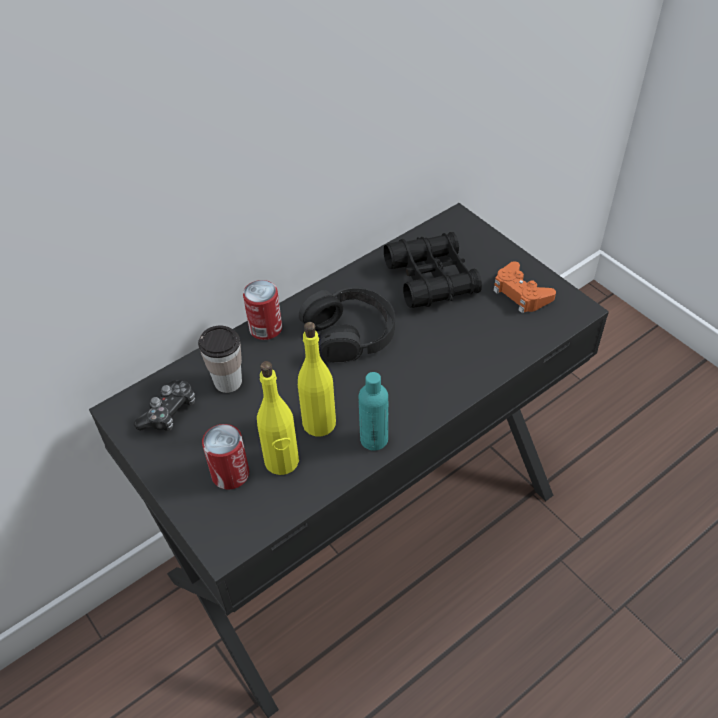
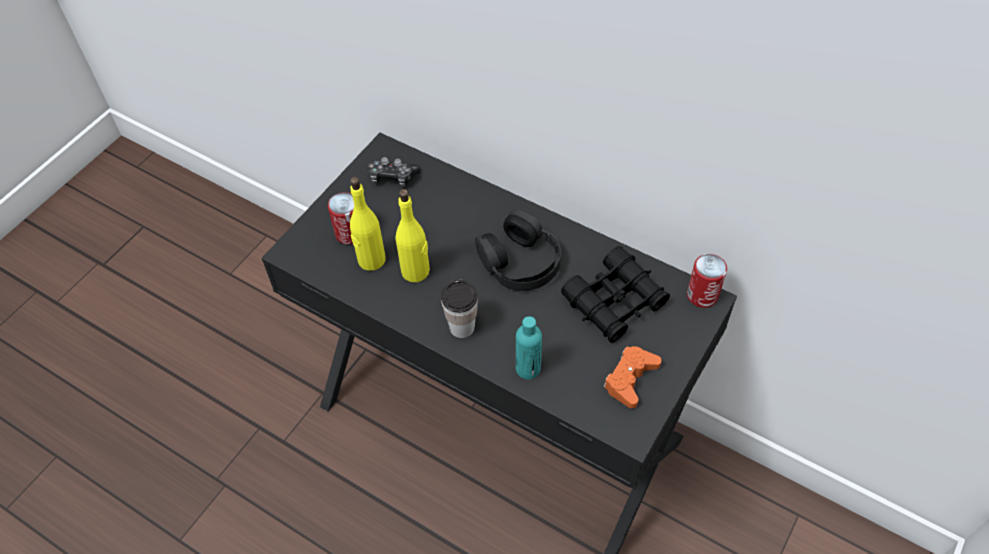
camera: 70 degrees right, 5 degrees up
(228, 381) = (434, 200): cup -> cup (462, 327)
(265, 328) = (499, 203): can -> can (702, 295)
(374, 439) = (412, 312): turquoise bottle -> turquoise bottle (528, 368)

